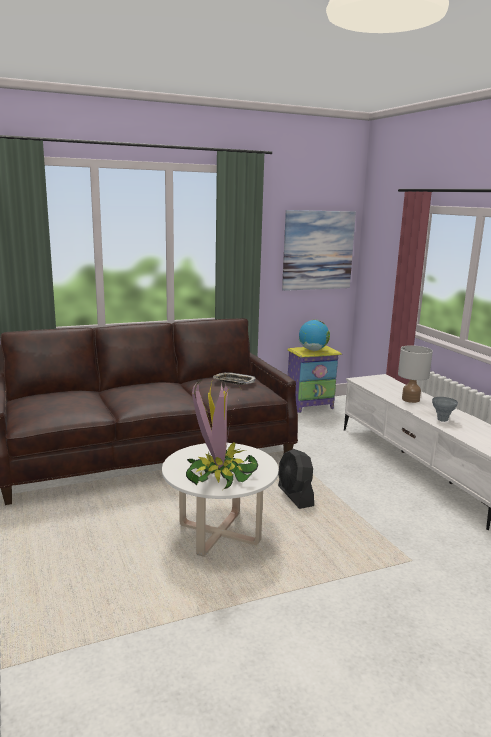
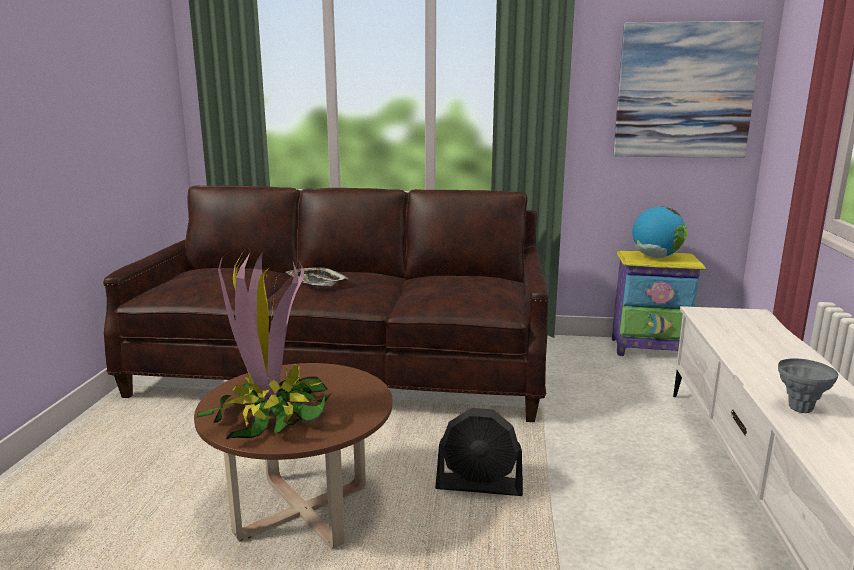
camera: 30 degrees right, 0 degrees up
(219, 533) = (303, 511): white coffee table -> brown coffee table
(234, 381) = (467, 284): tray -> tray (316, 282)
(295, 496) = (479, 485): black fan -> black fan turned 90 degrees counterclockwise
(411, 400) = (769, 359): grey table lamp -> none

